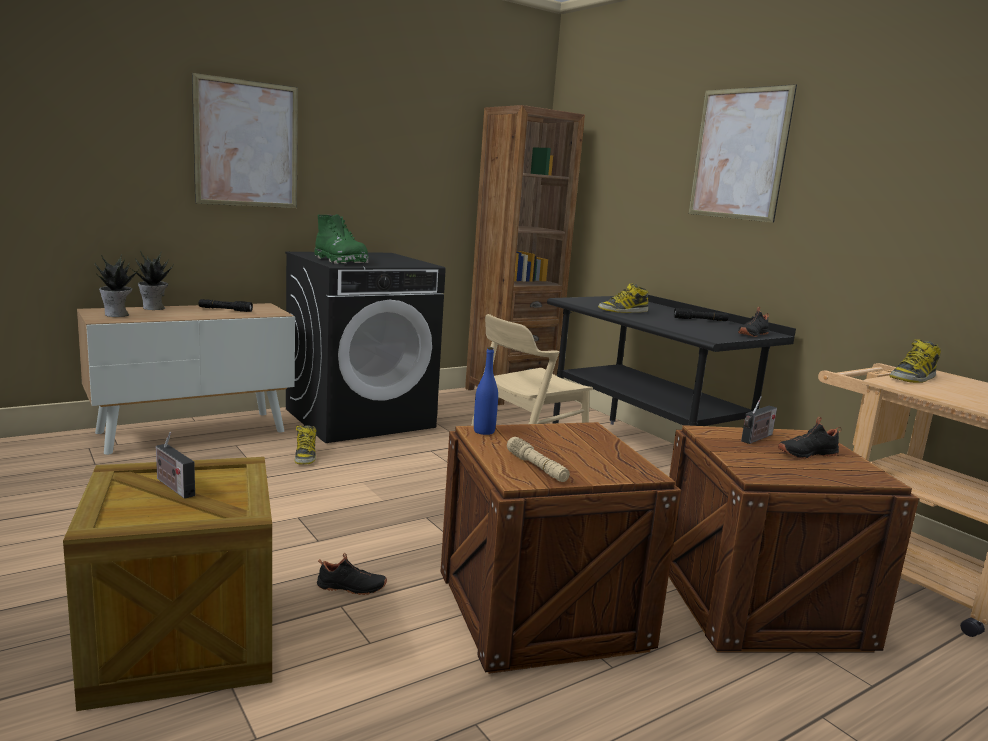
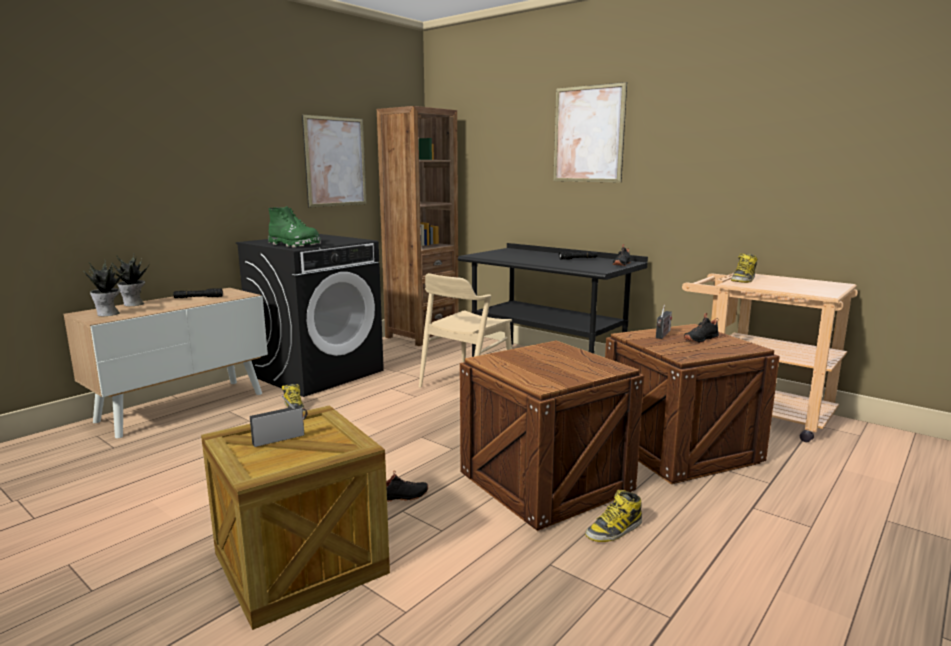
camera: 15 degrees left, 0 degrees up
(173, 486) = (281, 438): radio -> radio turned 120 degrees clockwise
(247, 144) = (194, 153): picture -> picture (335, 162)
(484, 431) = (488, 358): blue bottle -> none
(536, 467) = (547, 376): beige flashlight -> none
(623, 311) = (521, 259): boot -> boot (614, 530)

